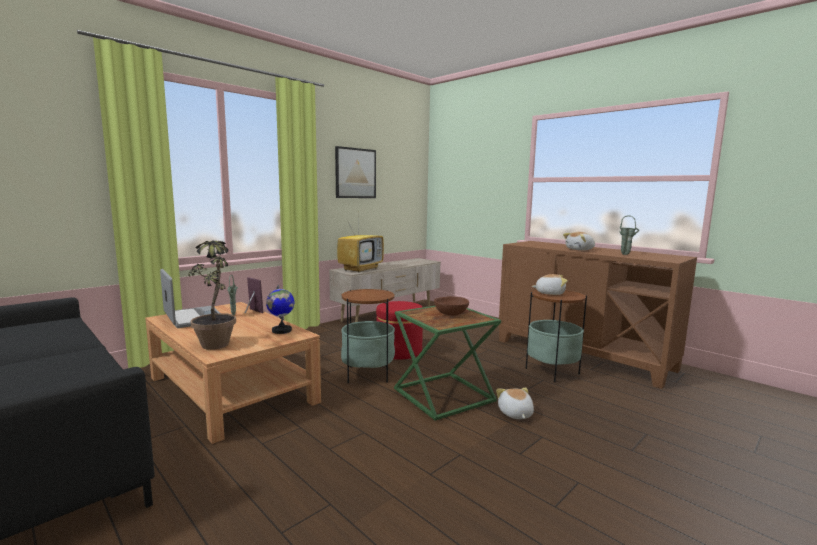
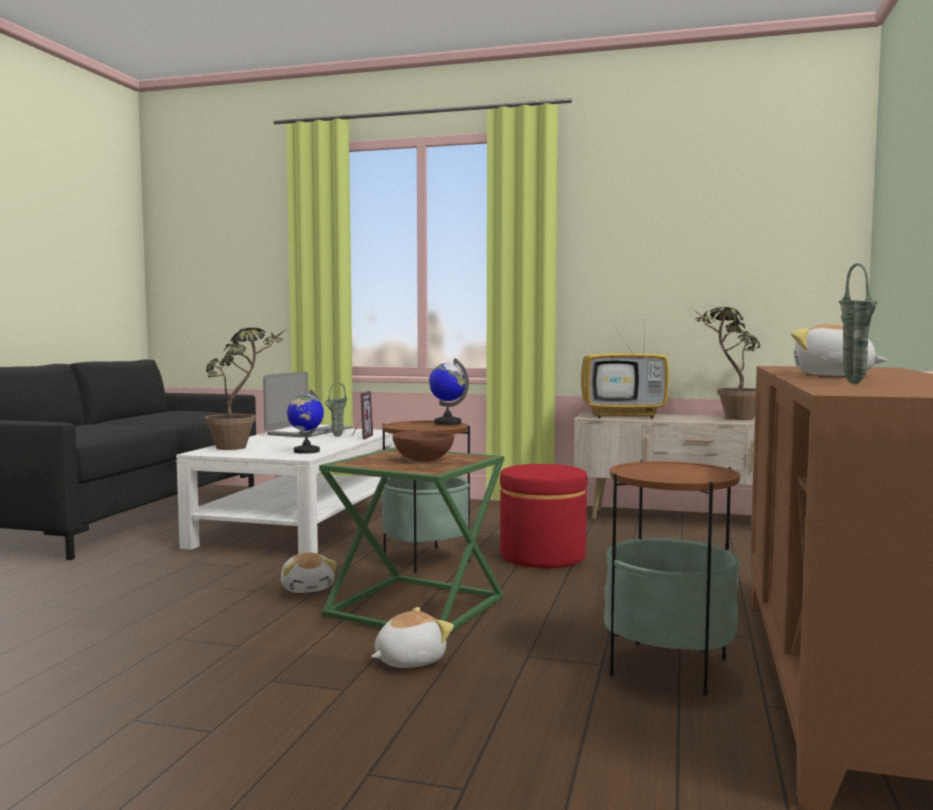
camera: 60 degrees right, 5 degrees down
(230, 389) = (300, 525): brown coffee table -> white coffee table
(355, 173) = (652, 241): picture -> none
(368, 290) = (447, 423): none -> globe
(399, 263) = (731, 419): none -> potted plant
(549, 293) = (668, 468): plush toy -> plush toy (308, 588)

